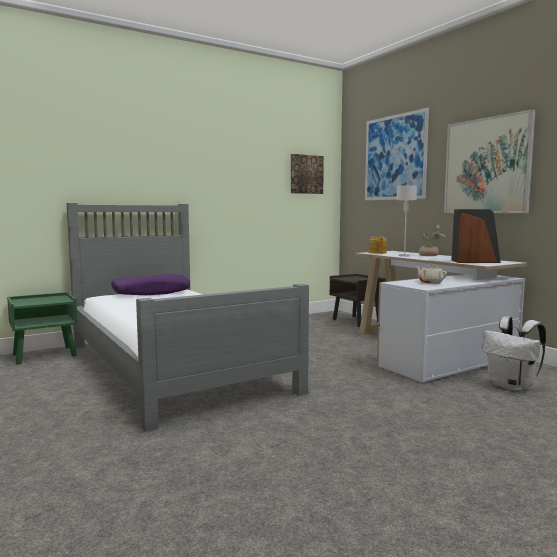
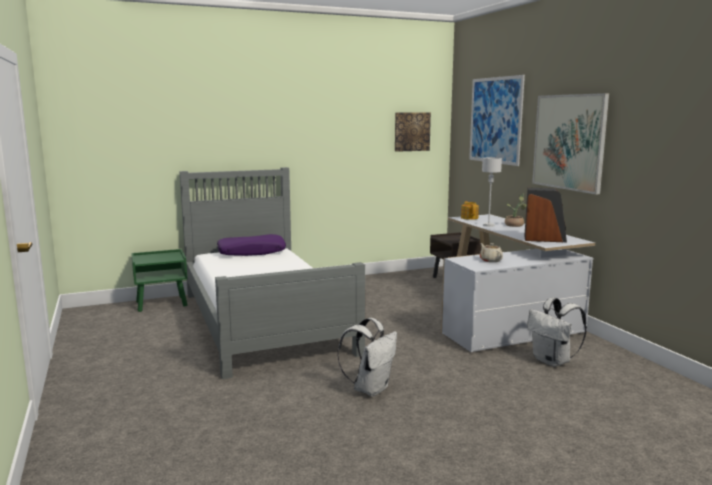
camera: 10 degrees right, 5 degrees up
(337, 429) = (370, 389): none -> white backpack

